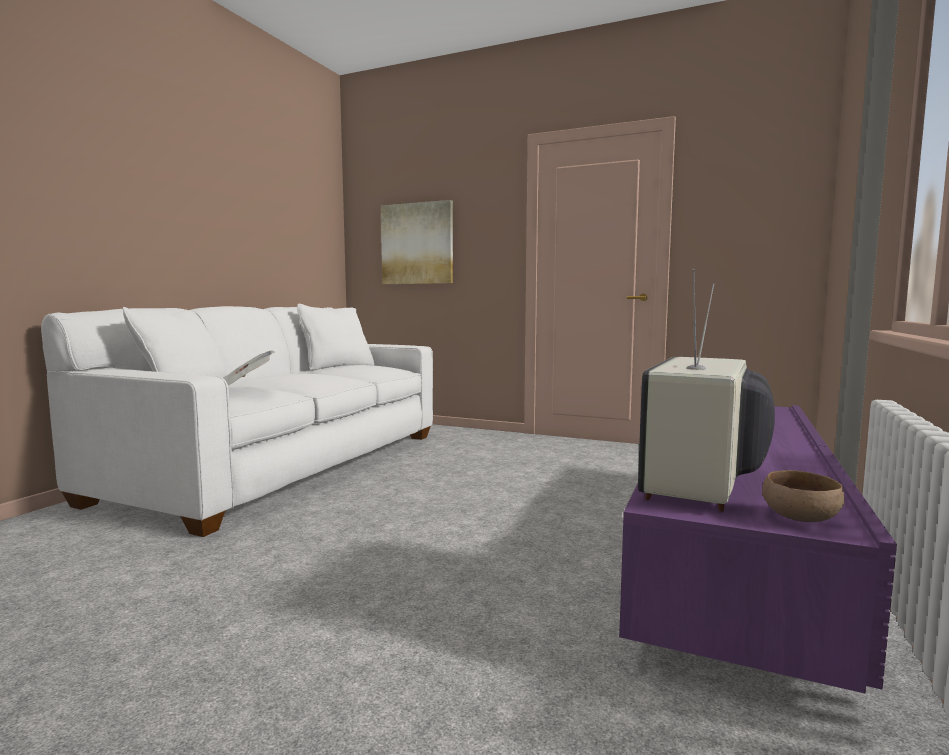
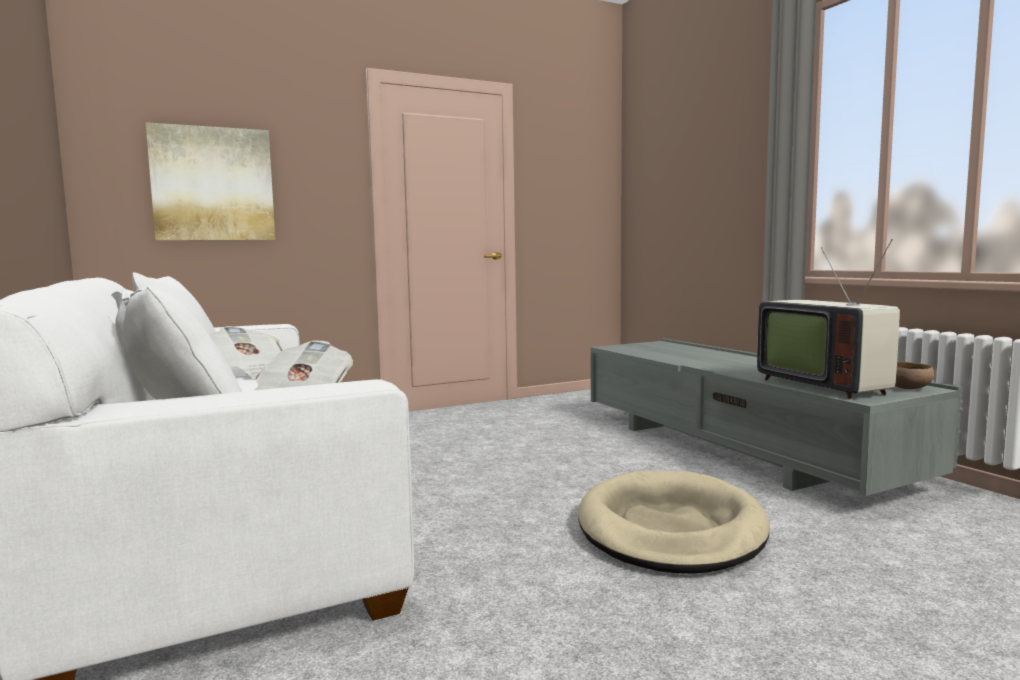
camera: 50 degrees left, 0 degrees up
(319, 373) = (252, 373): none -> newspaper
(438, 576) = (670, 529): none -> beige dog bed
(735, 552) = (737, 447): purple tv stand -> grey tv stand

